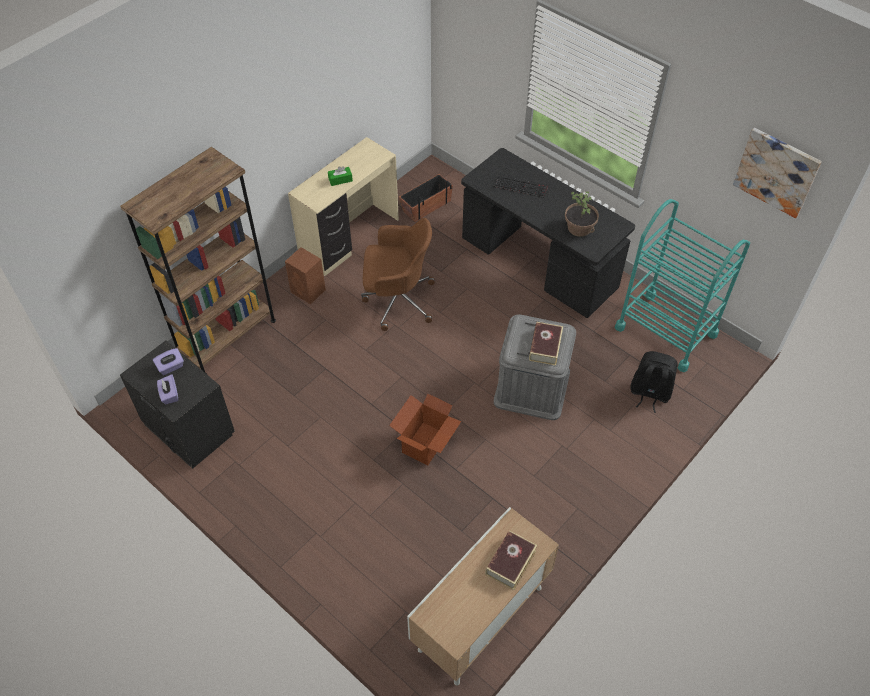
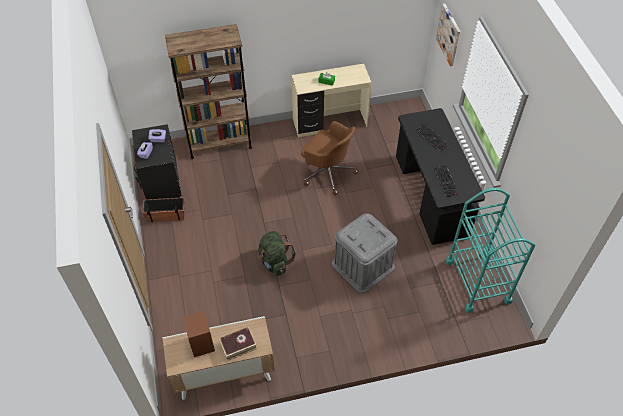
camera: 35 degrees right, 0 degrees up
(308, 291) = (282, 141): brown speaker -> brown speaker (202, 344)
(426, 206) = (391, 126): planter -> planter (166, 215)
(426, 444) = (274, 262): cardboard box -> green backpack
(545, 347) = (367, 241): book -> none
(579, 228) = (446, 181): potted plant -> keyboard
(649, 393) = (432, 312): black backpack -> none
(776, 172) = (560, 201): picture -> picture (449, 34)

